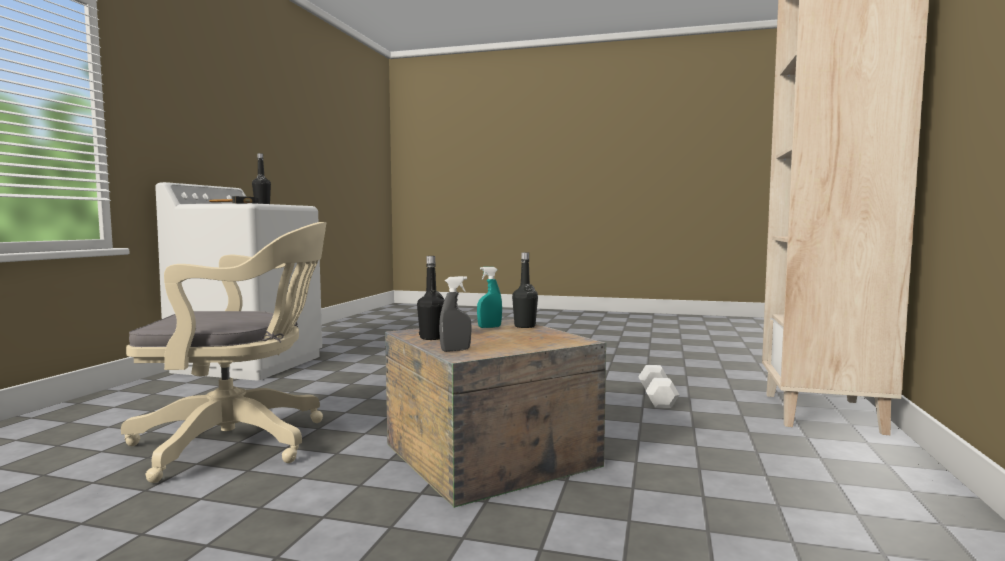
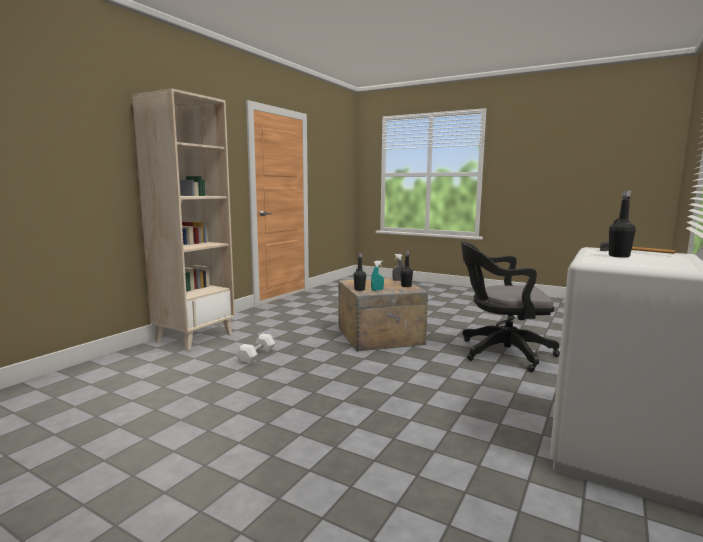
camera: 165 degrees left, 5 degrees up
(240, 442) = (501, 353): beige office chair -> black office chair

